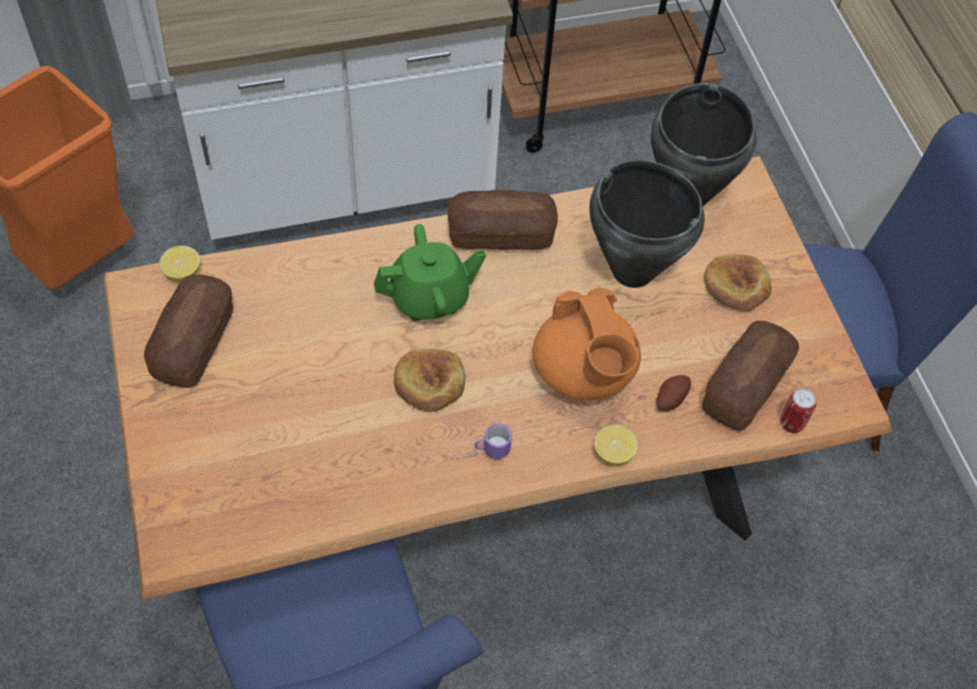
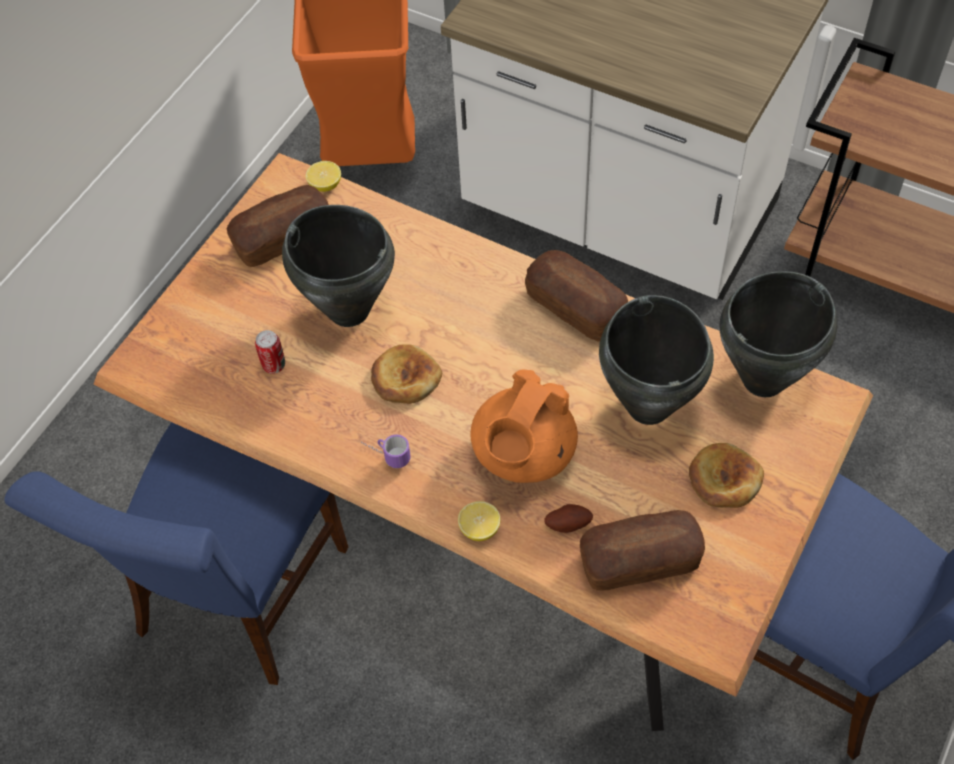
camera: 50 degrees right, 0 degrees up
(321, 361) = (348, 309): none -> black cooking pot
(430, 298) = (471, 318): green teapot -> none
(792, 423) = (646, 618): can -> can (274, 365)

